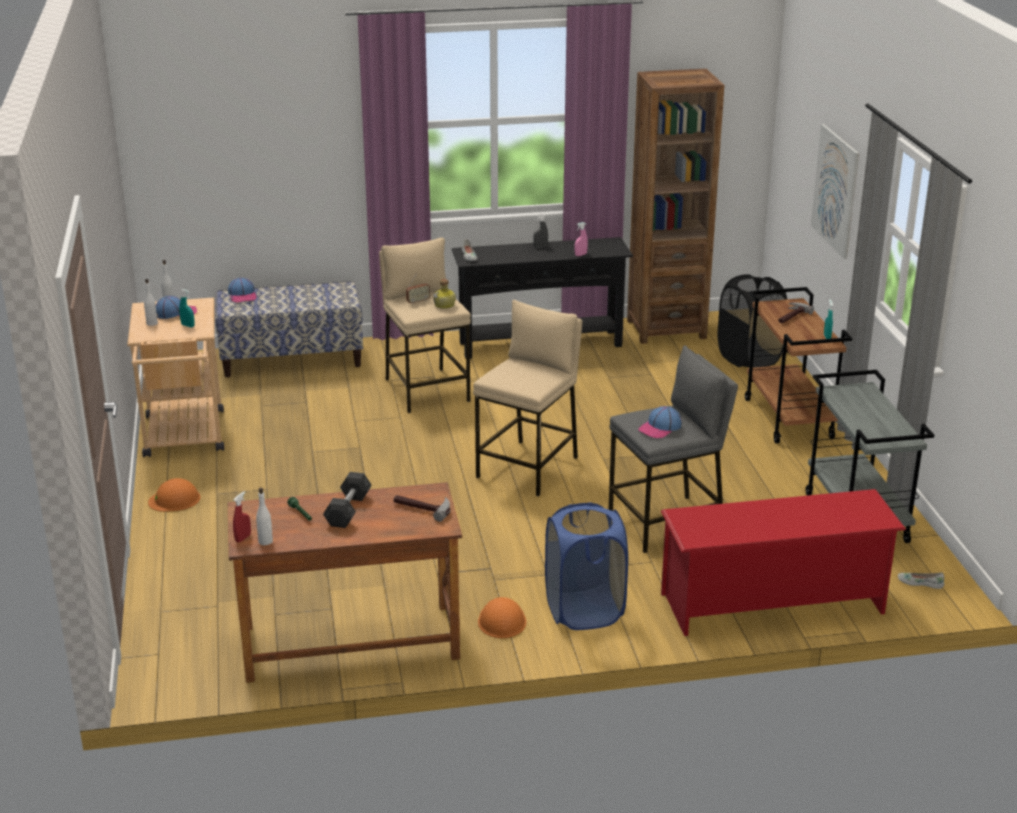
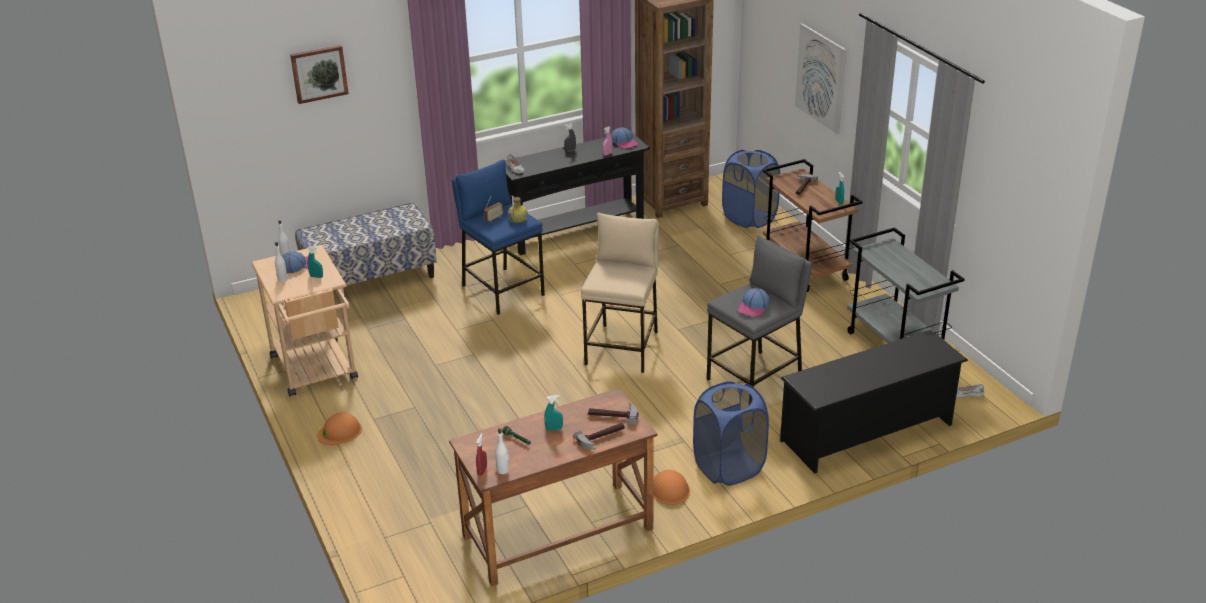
camera: 15 degrees left, 5 degrees up
(242, 295) = (322, 232): cap -> cap (624, 142)
(255, 116) = (319, 73): none -> picture
(348, 510) = (554, 428): grey dumbbell -> turquoise spray bottle
(395, 529) = (601, 438): none -> hammer
(426, 390) = (502, 290): beige stool -> blue stool
(749, 358) = (749, 218): black laundry basket -> blue laundry basket
(773, 604) = (867, 433): red shoe rack -> black shoe rack

